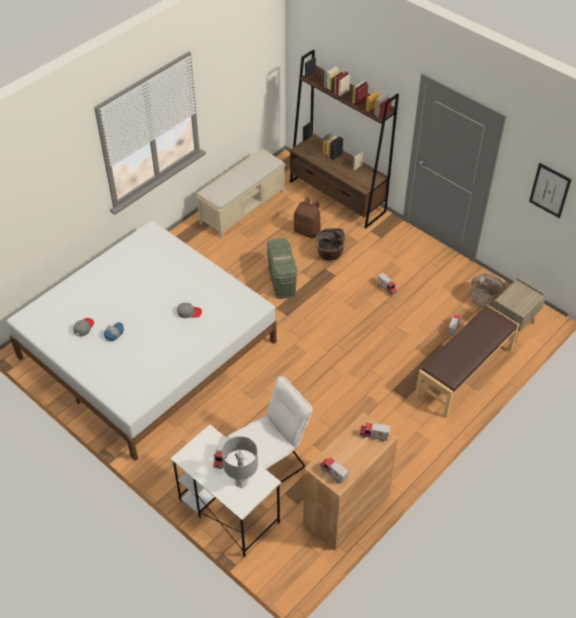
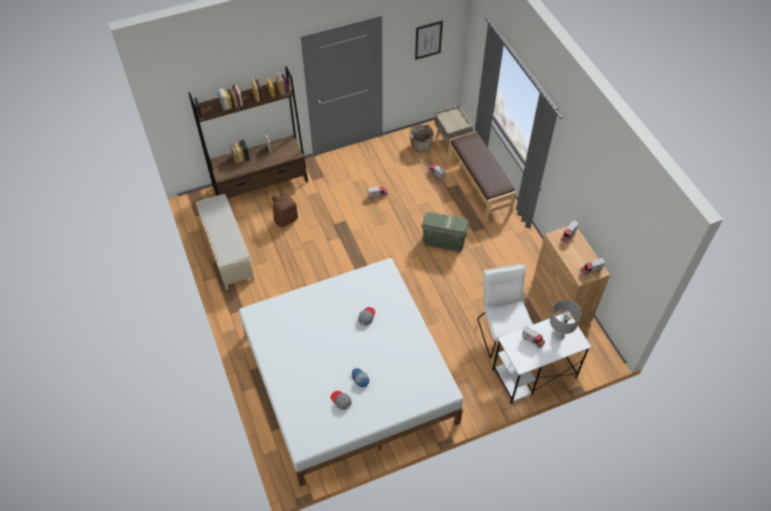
camera: 65 degrees left, 5 degrees up
(282, 281) = (330, 256): green storage box -> green storage box (443, 241)
(329, 255) = (321, 215): basket -> none

